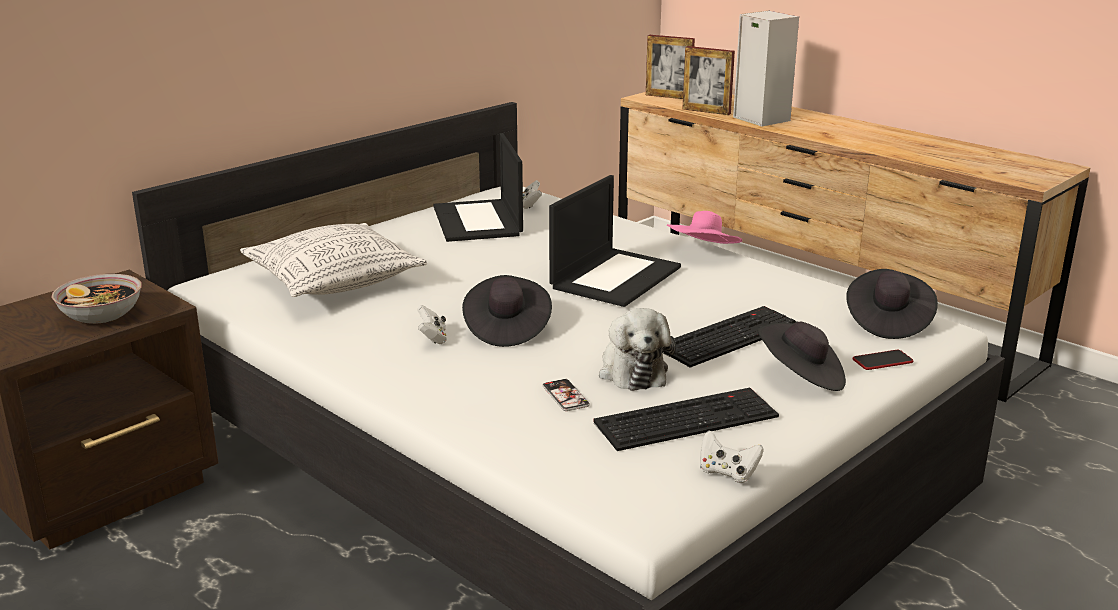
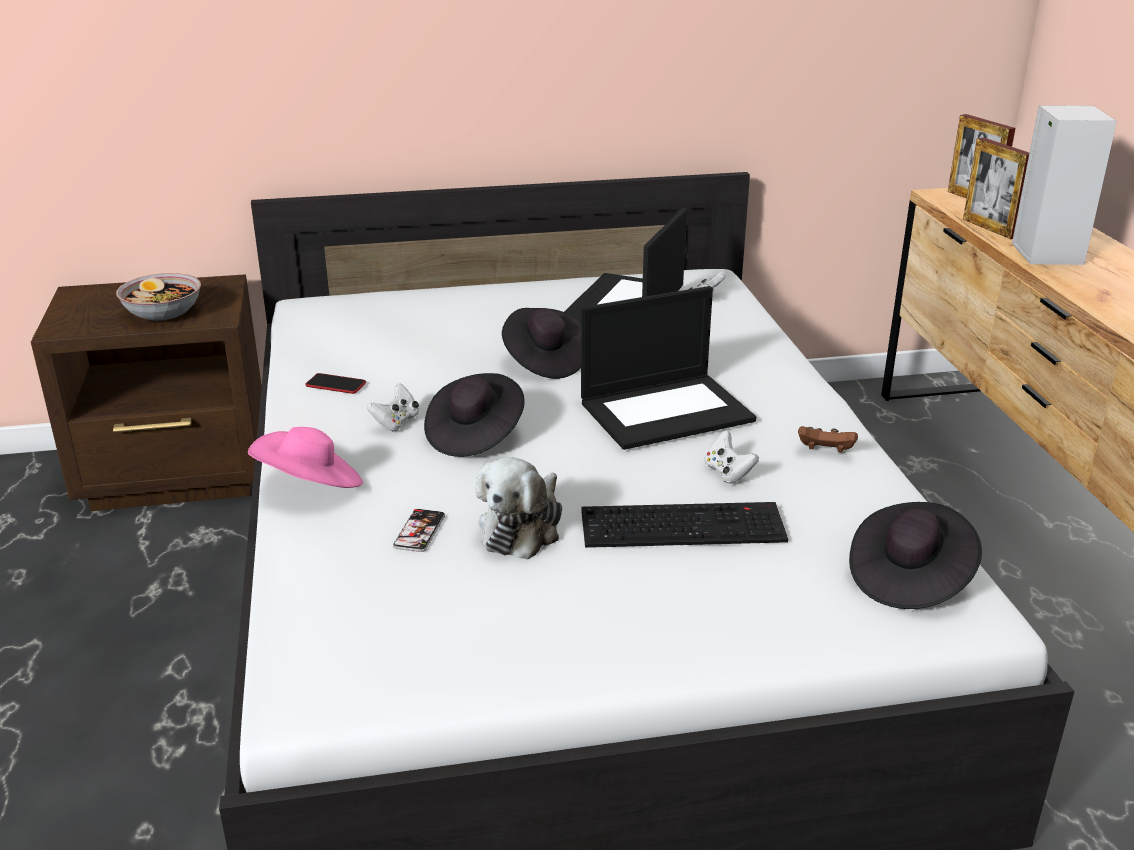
camera: 35 degrees right, 5 degrees up
(334, 281) = (399, 333): pillow -> none
(687, 418) = (492, 606): keyboard -> none
(703, 253) = (812, 411): pink hat -> pink hat (311, 486)
(727, 473) = (440, 689): white game controller -> white game controller (727, 473)
(744, 273) = (825, 452): none -> brown game controller
(801, 377) = (693, 608): black hat -> black hat (545, 361)
(882, 361) = (823, 628): phone -> phone (336, 385)

